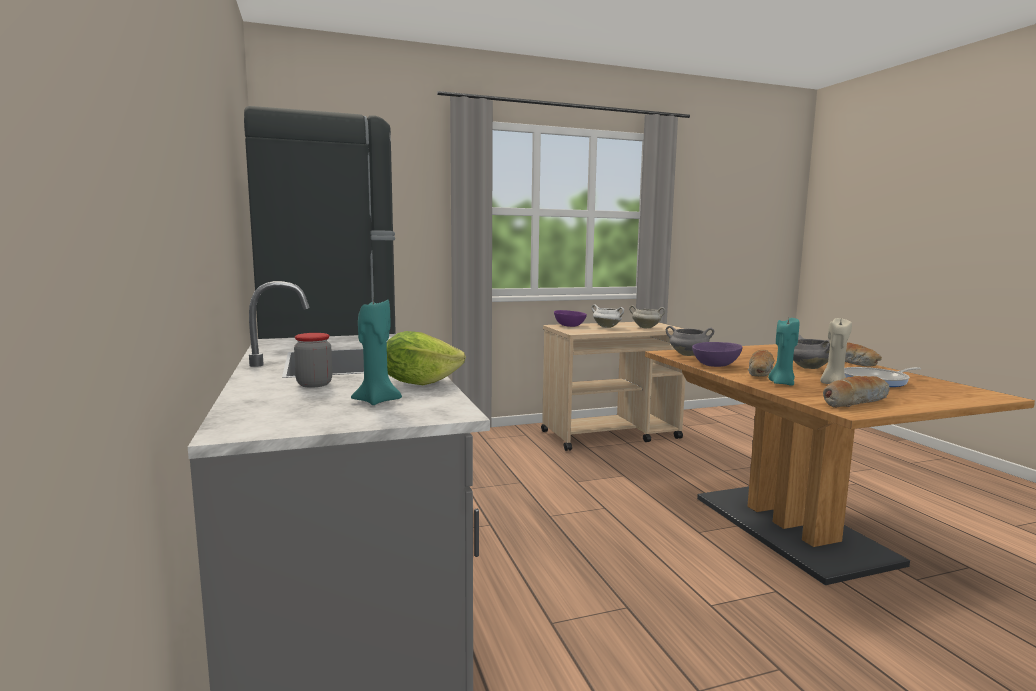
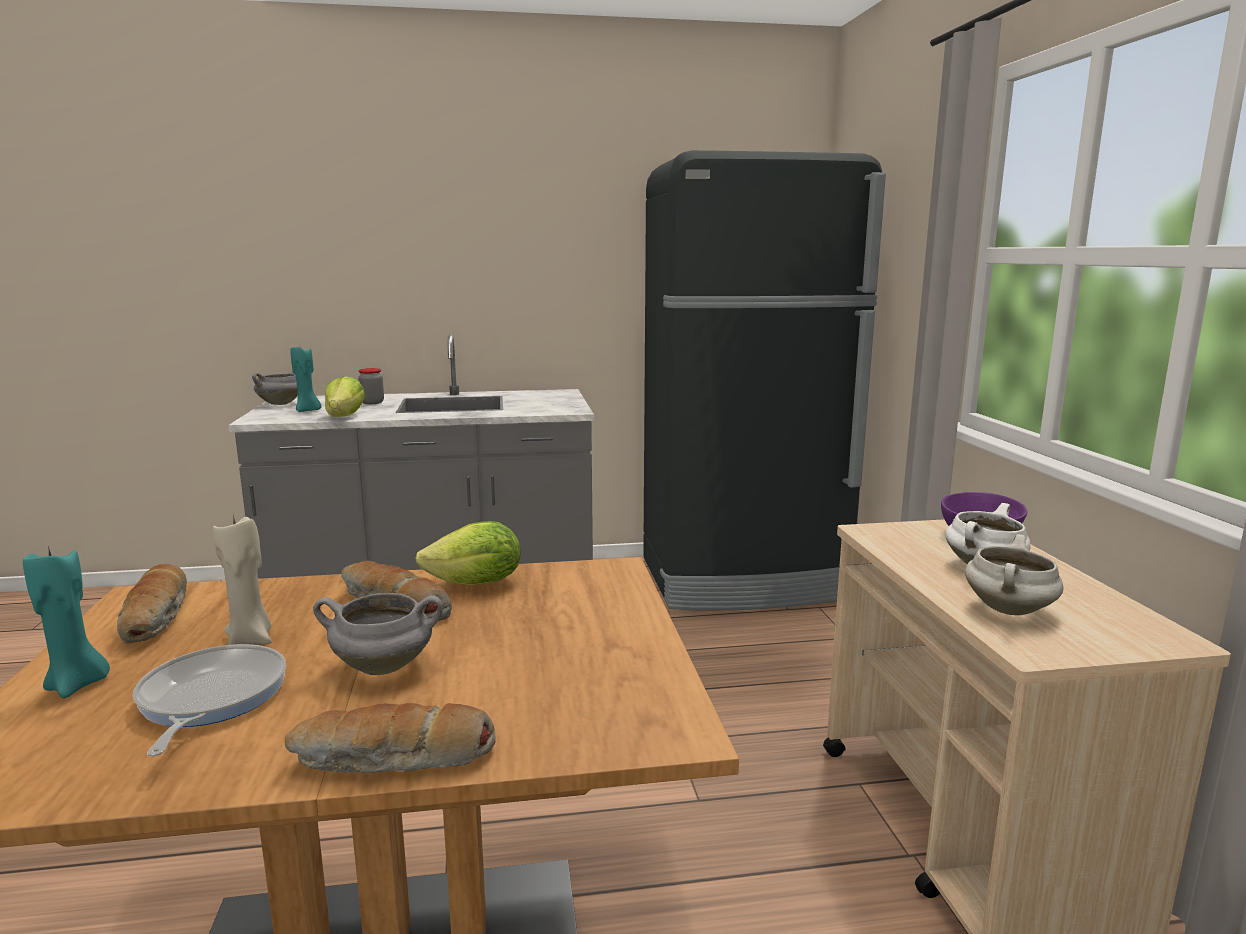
camera: 100 degrees right, 5 degrees up
(687, 355) = (582, 581): grey cooking pot -> grey cooking pot (280, 404)
(716, 365) = (476, 584): purple bowl -> lettuce
(781, 383) = (308, 599): turquoise candle -> turquoise candle (77, 685)

